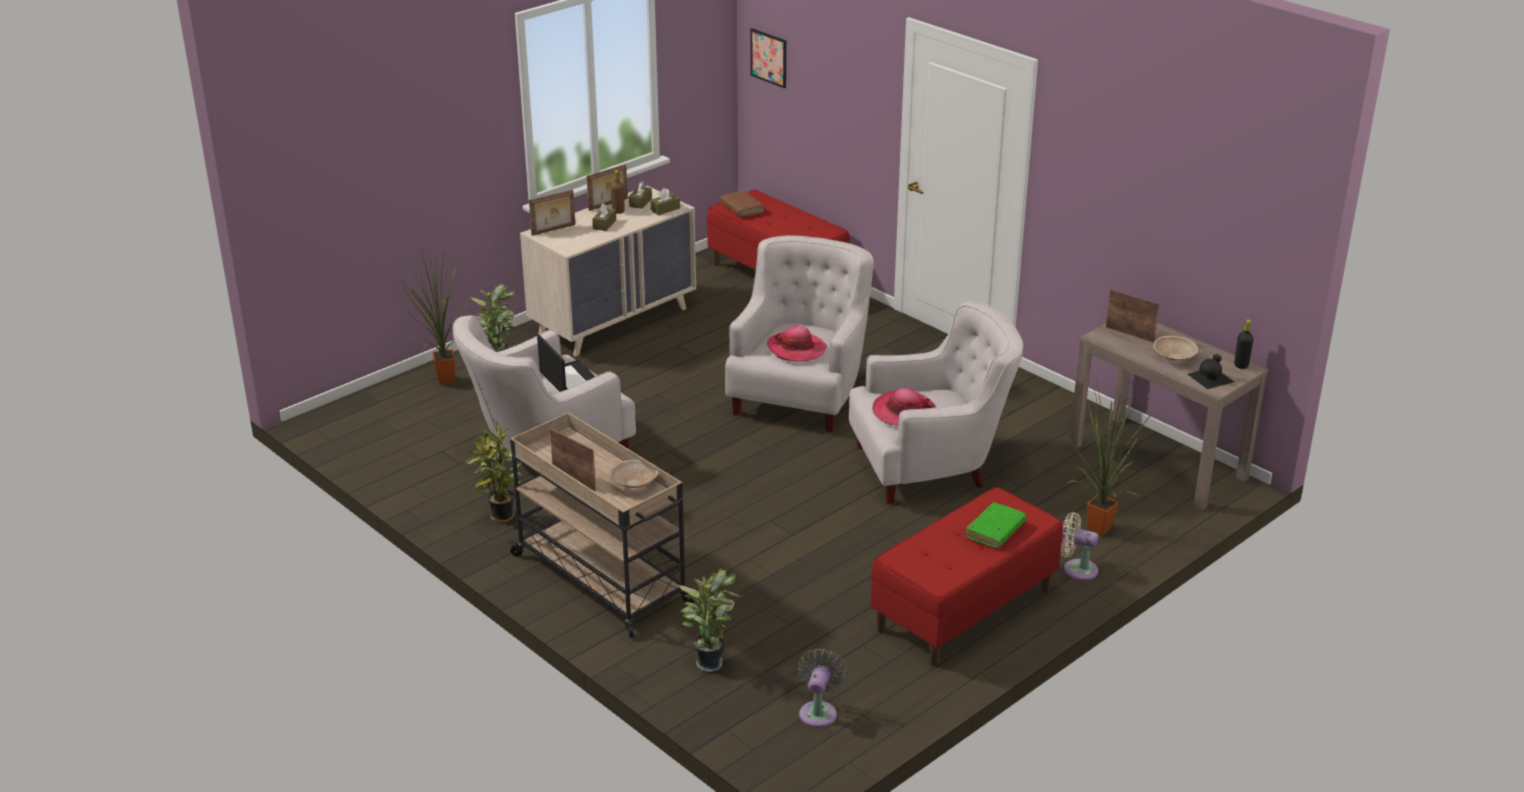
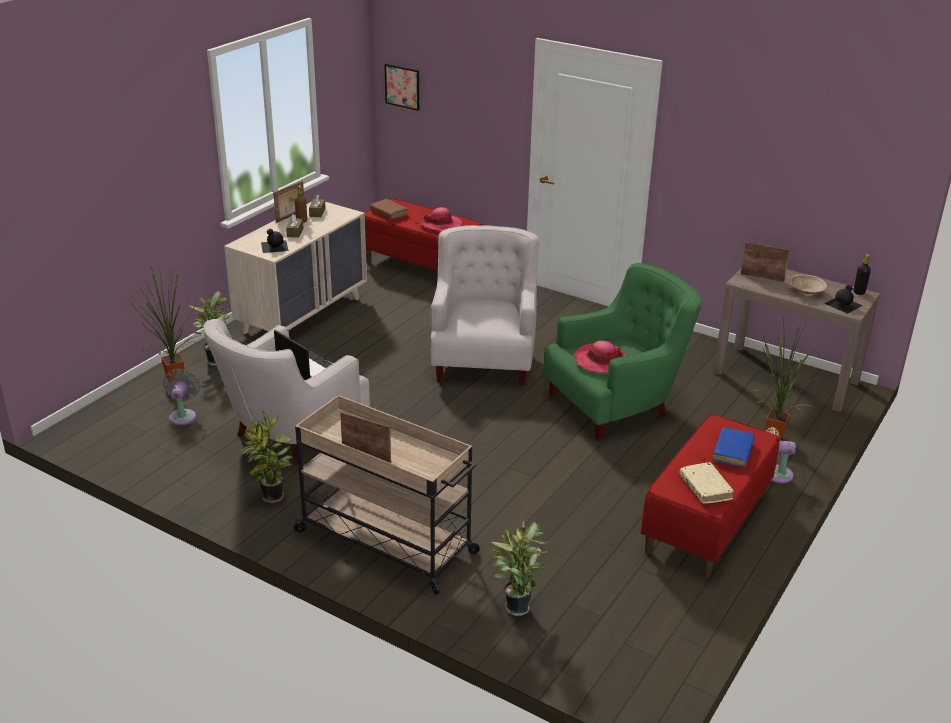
camera: 15 degrees left, 0 degrees up
(553, 230) = (253, 241): picture frame -> none
(574, 239) = (274, 246): none -> black bottle
(634, 483) = (423, 453): beige bowl -> none
(665, 209) = (341, 216): brown tissue box -> none
(796, 349) = (487, 319): hat -> hat (440, 224)
(819, 712) = (633, 638): grey fan -> grey fan (183, 415)
(931, 466) = (617, 403): white armchair -> green armchair
(940, 564) = (705, 488): none -> beige book
(995, 531) = (732, 452): green book -> blue book

